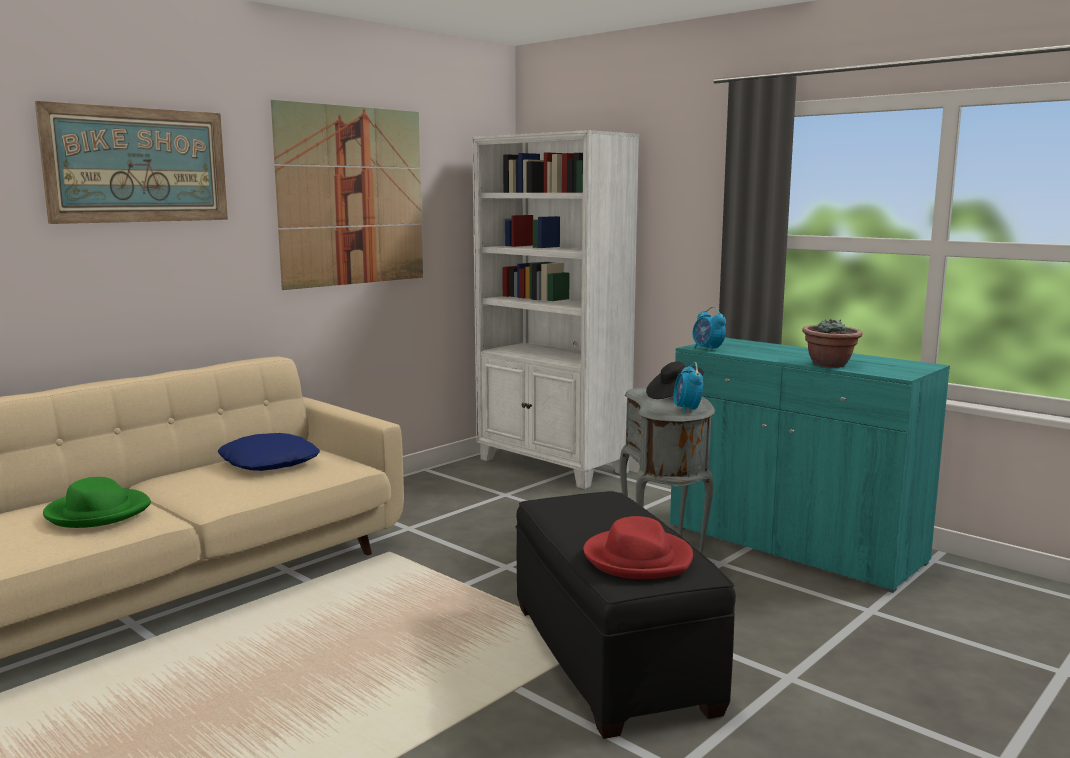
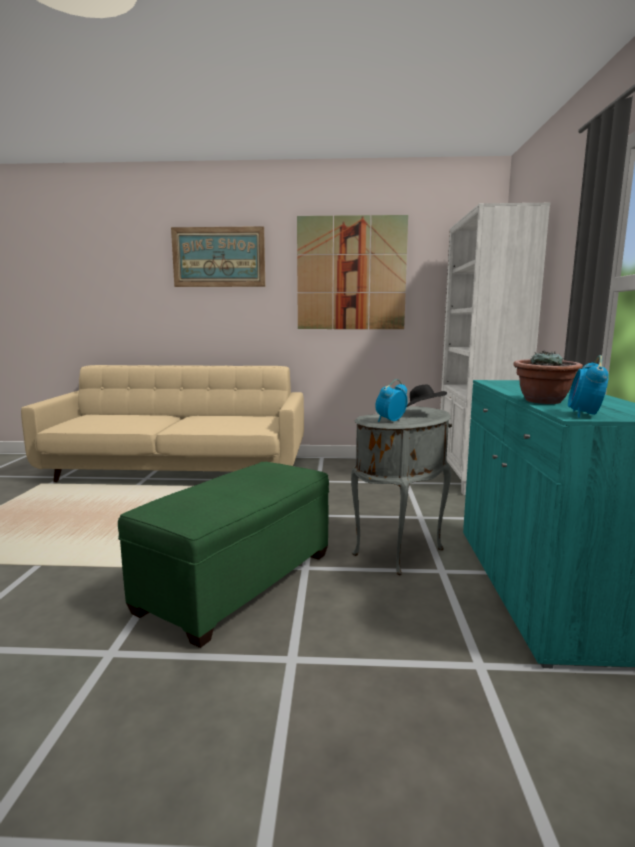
camera: 50 degrees right, 0 degrees up
(97, 512) = (133, 419): green hat -> none
(270, 462) = (236, 418): blue pillow -> none
(612, 657) = (238, 582): black ottoman -> green ottoman
(638, 558) = (194, 502): red hat -> none
(708, 349) = (491, 382): alarm clock -> alarm clock (584, 415)

